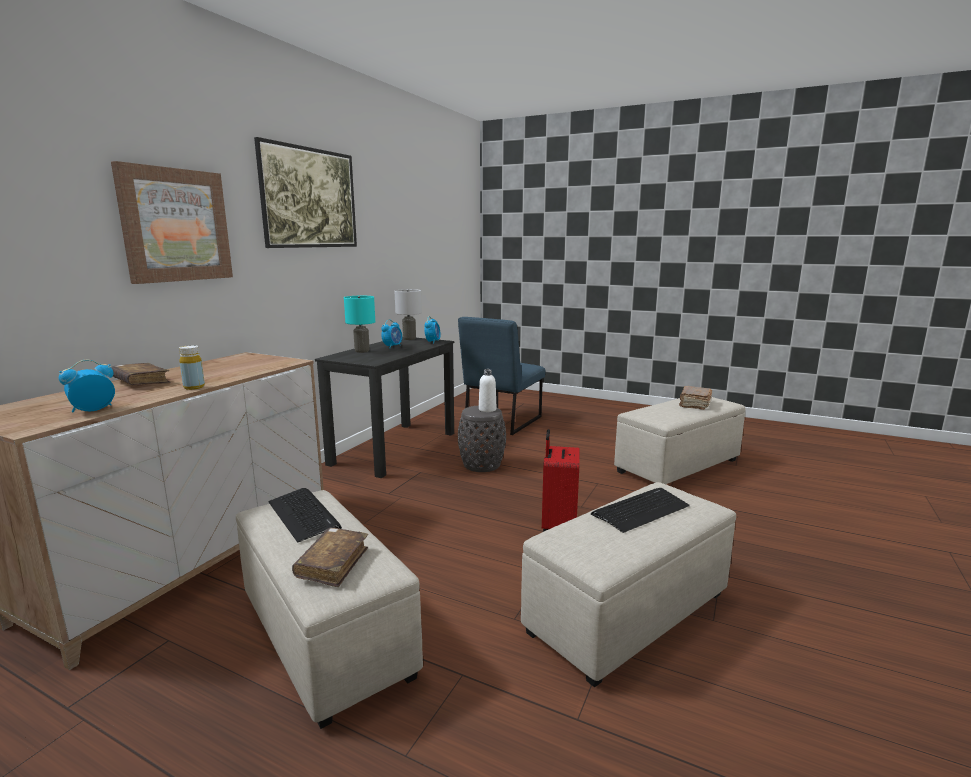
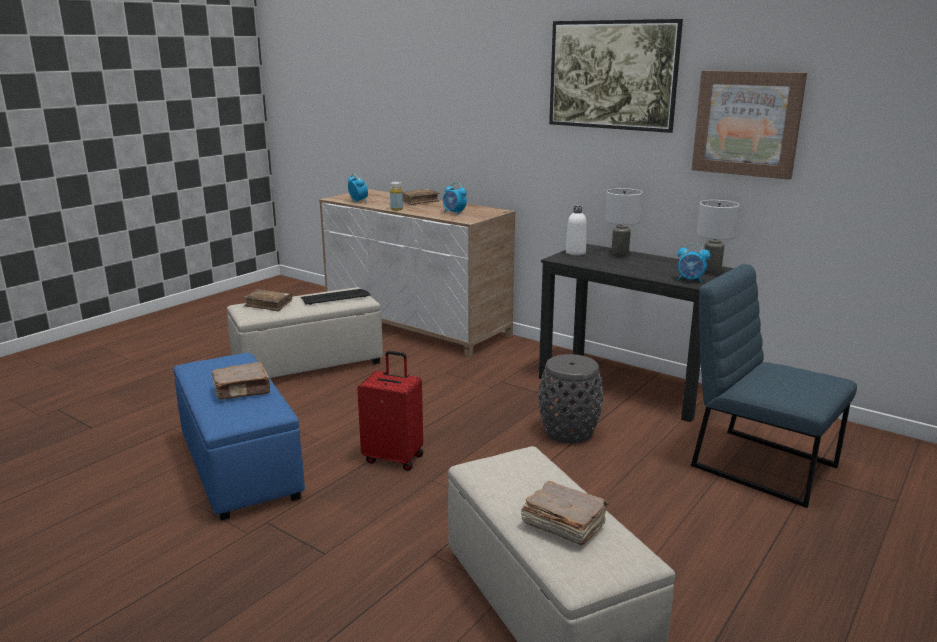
camera: 100 degrees right, 5 degrees up
(175, 225) = (480, 101): picture -> picture (747, 123)
(363, 351) = (619, 255): turquoise table lamp -> white table lamp
(392, 346) = (651, 264): alarm clock -> alarm clock (454, 213)
(487, 409) = (574, 366): white bottle -> white bottle (575, 253)
(629, 612) = (240, 466): beige ottoman -> blue ottoman
(640, 510) = (243, 391): keyboard -> brown book

